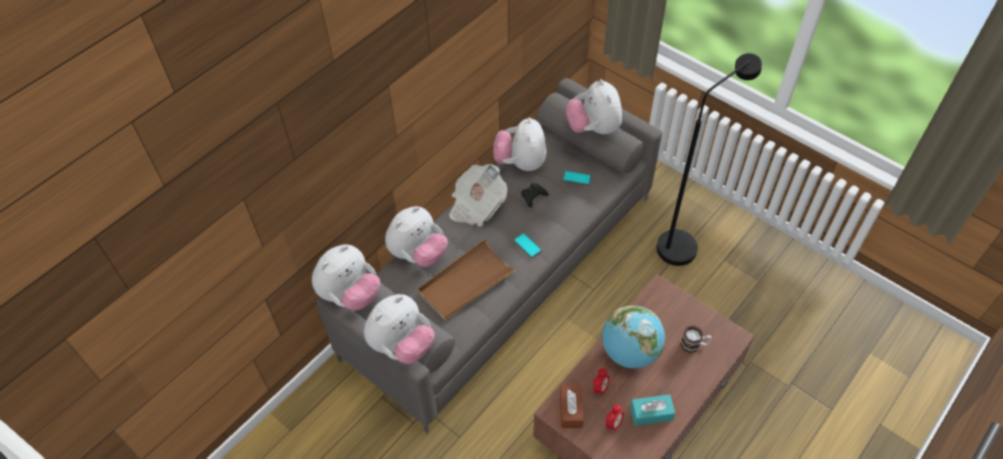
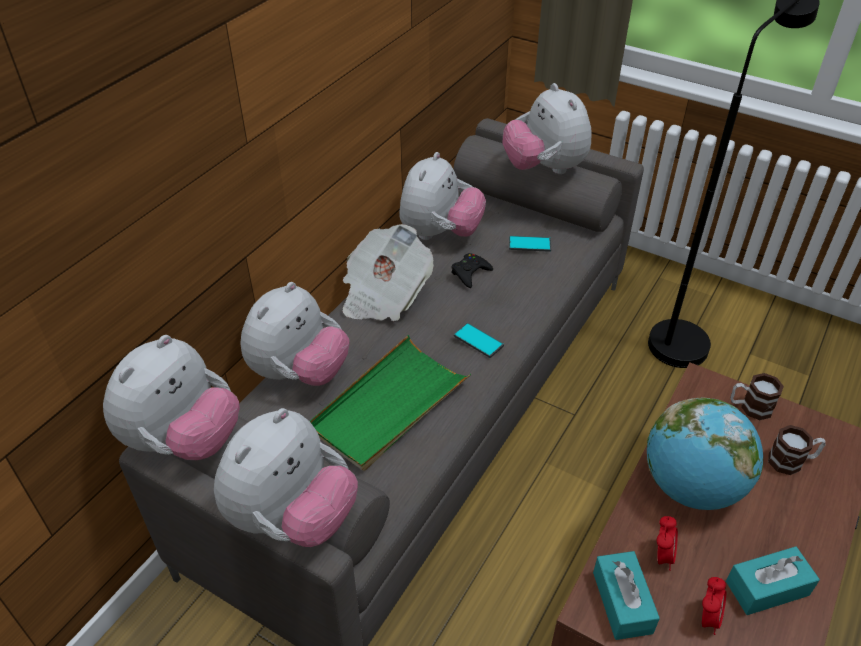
camera: 10 degrees left, 10 degrees down
(466, 282) = (388, 406): brown tray -> green tray
(520, 163) = (440, 234): plush toy -> plush toy turned 150 degrees counterclockwise
(571, 409) = (622, 602): brown tissue box -> turquoise tissue box
(682, 308) = (749, 407): none -> mug

